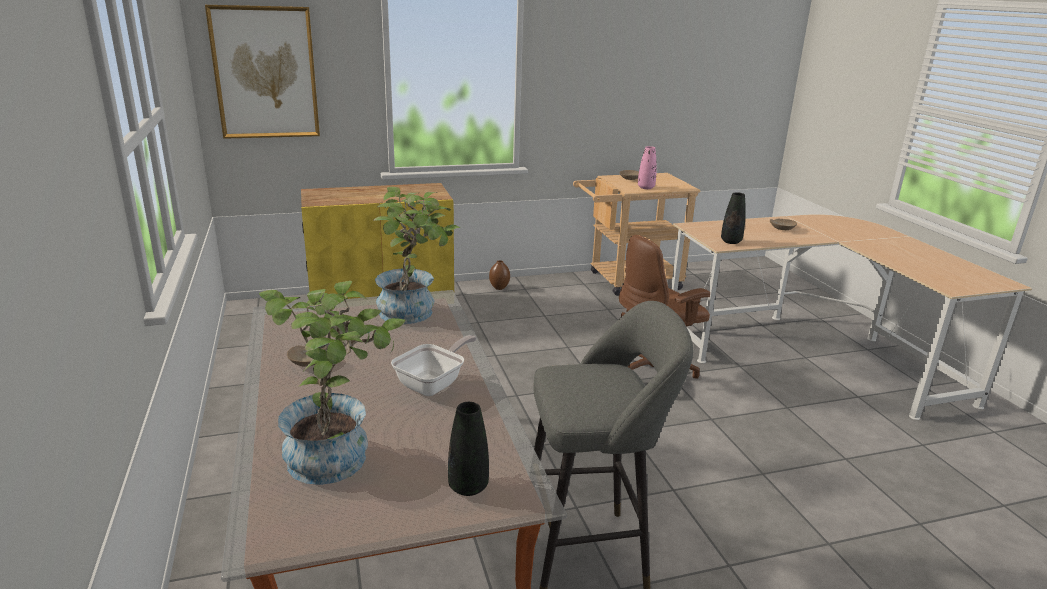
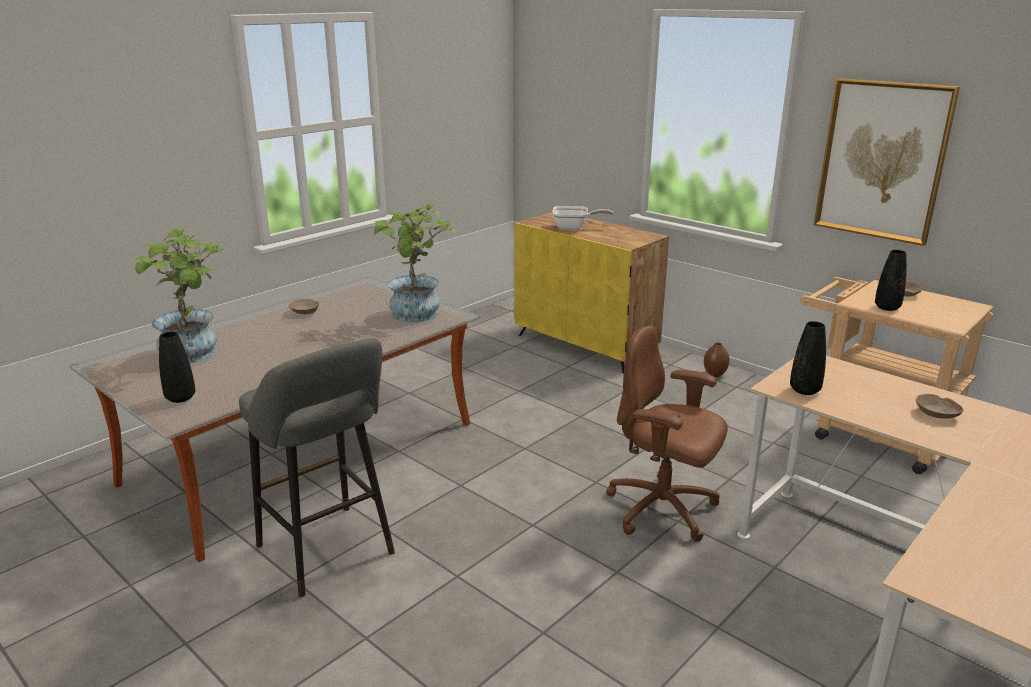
camera: 60 degrees right, 0 degrees up
(265, 73) = (557, 102): picture -> picture (882, 160)
(434, 383) = (309, 352): frying pan -> frying pan (574, 228)
(646, 187) = (887, 307): pink vase -> black vase

